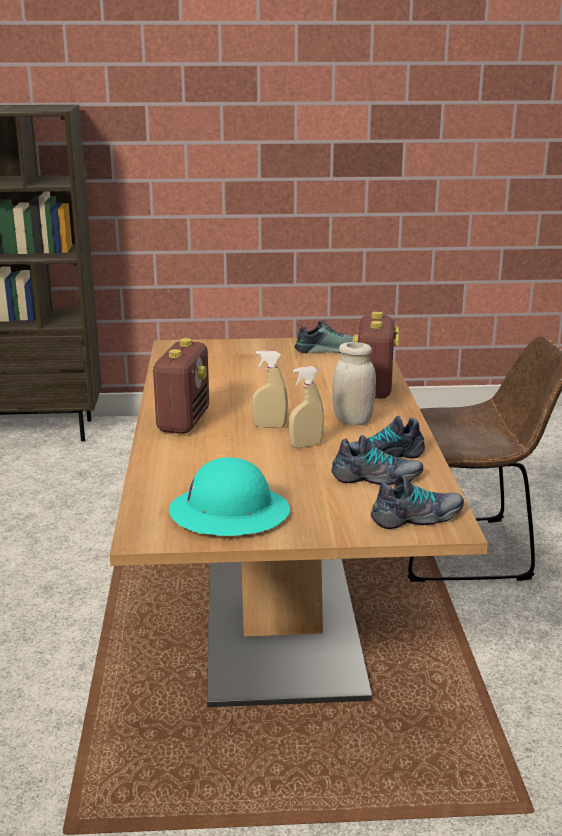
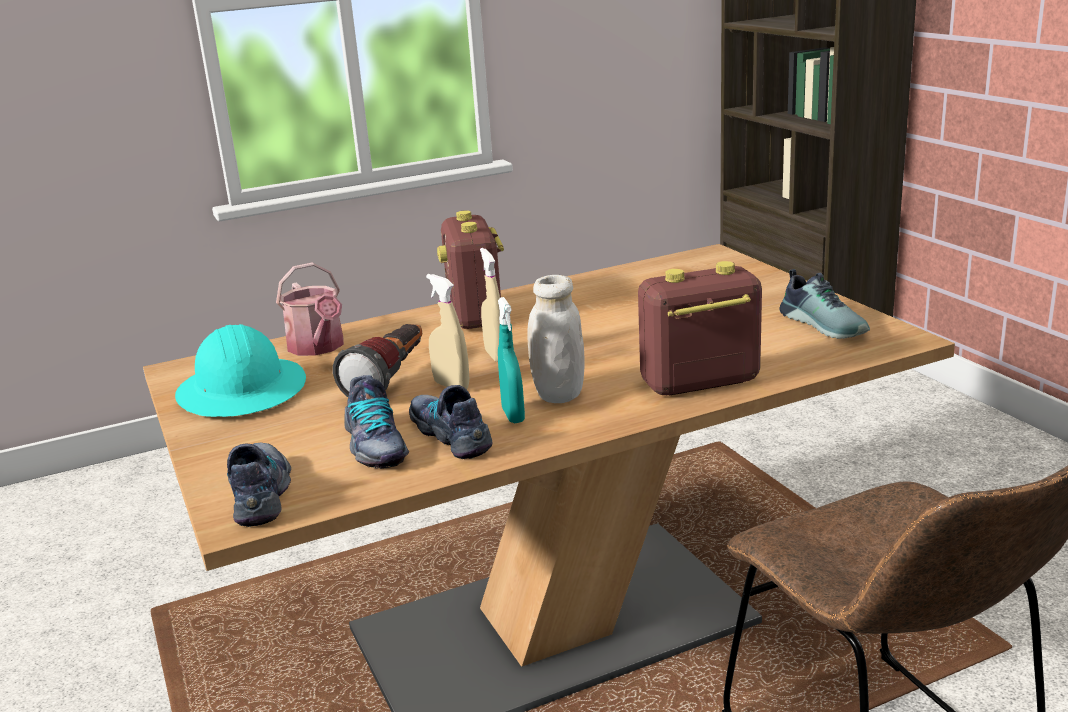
camera: 70 degrees right, 0 degrees up
(172, 478) = (319, 347): none -> watering can
(183, 421) = (475, 315): radio -> radio turned 90 degrees clockwise
(273, 461) = (391, 380): none -> flashlight
(371, 436) = (513, 415): none -> turquoise spray bottle
(418, 518) = (262, 493): shoe -> shoe turned 150 degrees counterclockwise

